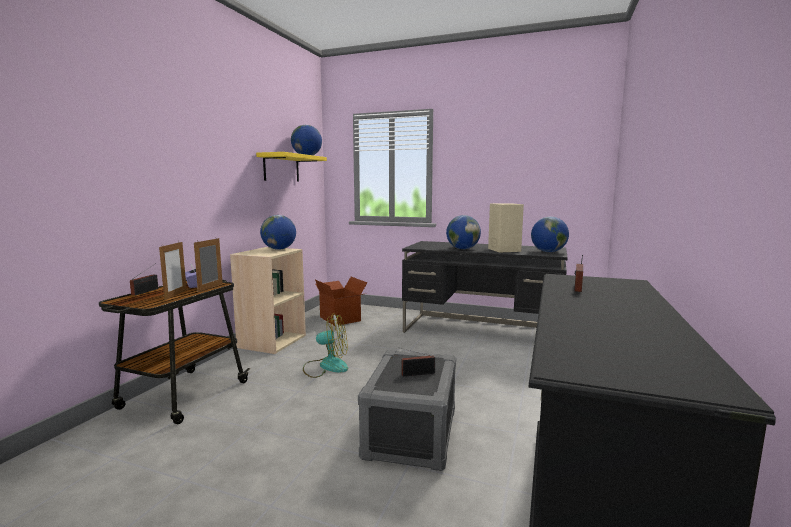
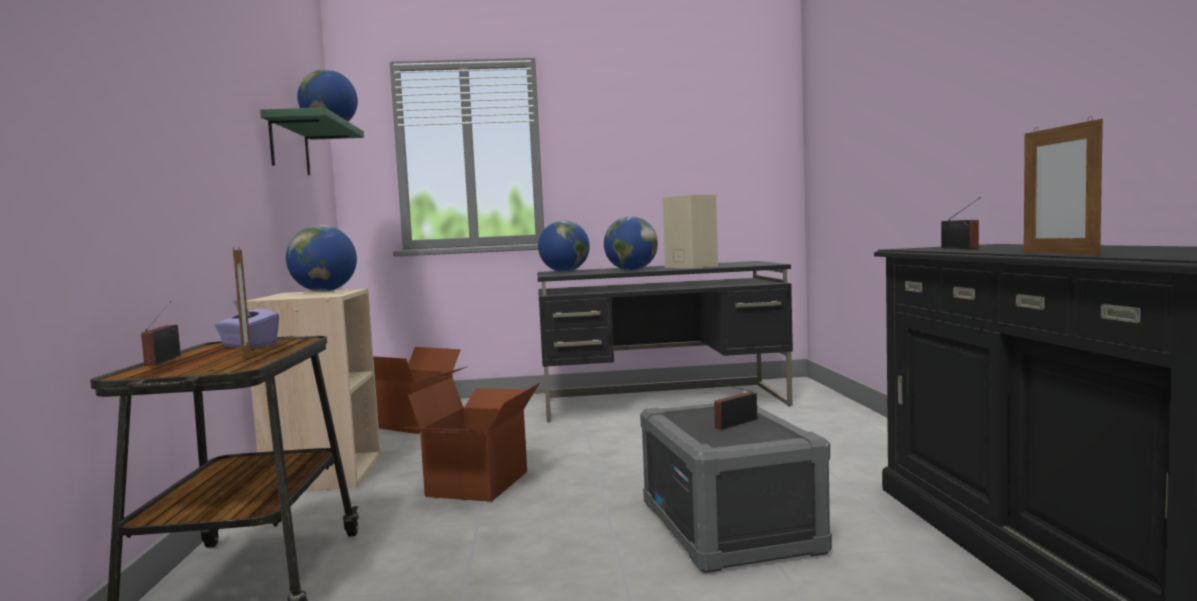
camera: 25 degrees left, 5 degrees down
(210, 287) = (292, 344): picture frame -> picture frame (1059, 253)
(281, 168) = (289, 146): yellow shelf -> green shelf
(326, 366) = (480, 484): fan -> cardboard box
(548, 252) = (753, 263): globe -> globe (565, 271)

